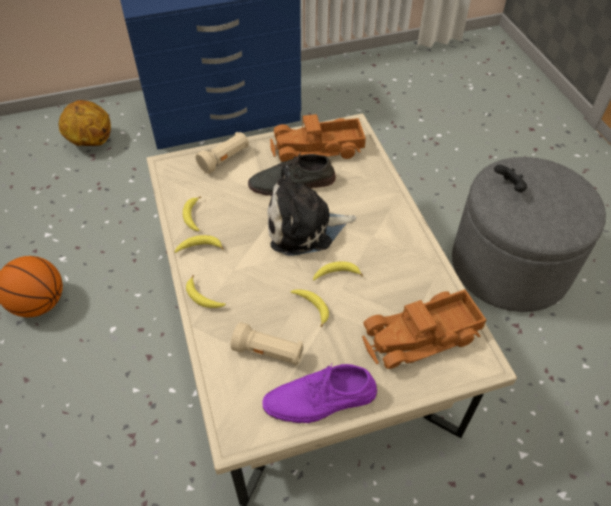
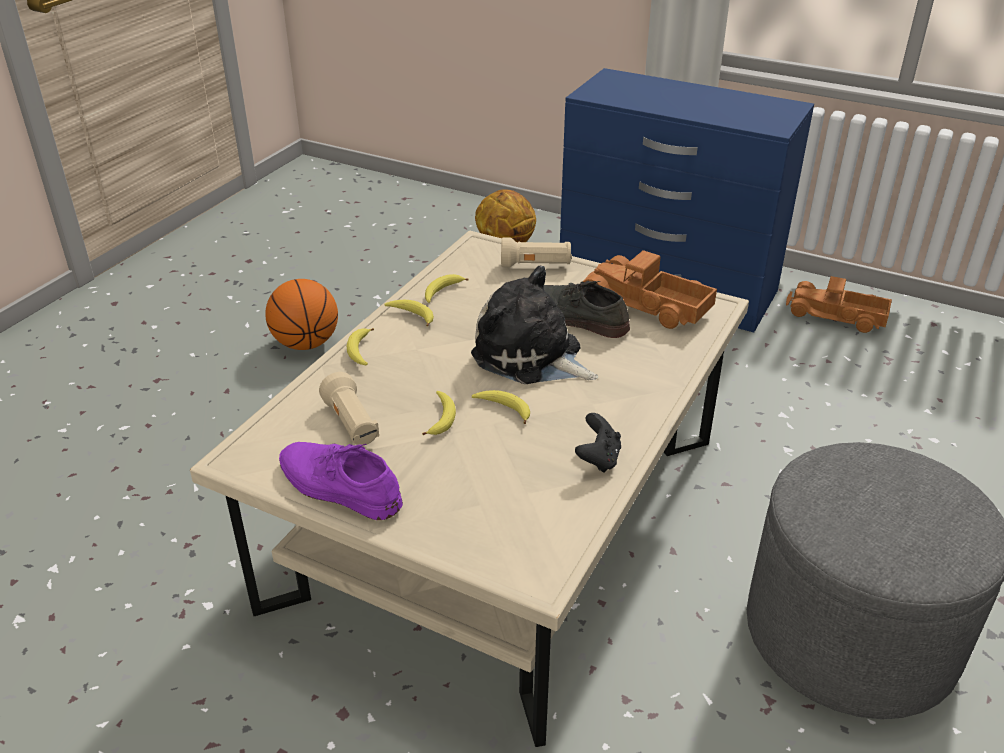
camera: 45 degrees right, 15 degrees down
(422, 337) = (509, 513): toy truck -> toy truck (836, 316)
(509, 187) = (860, 474): black game controller -> black game controller (598, 459)

